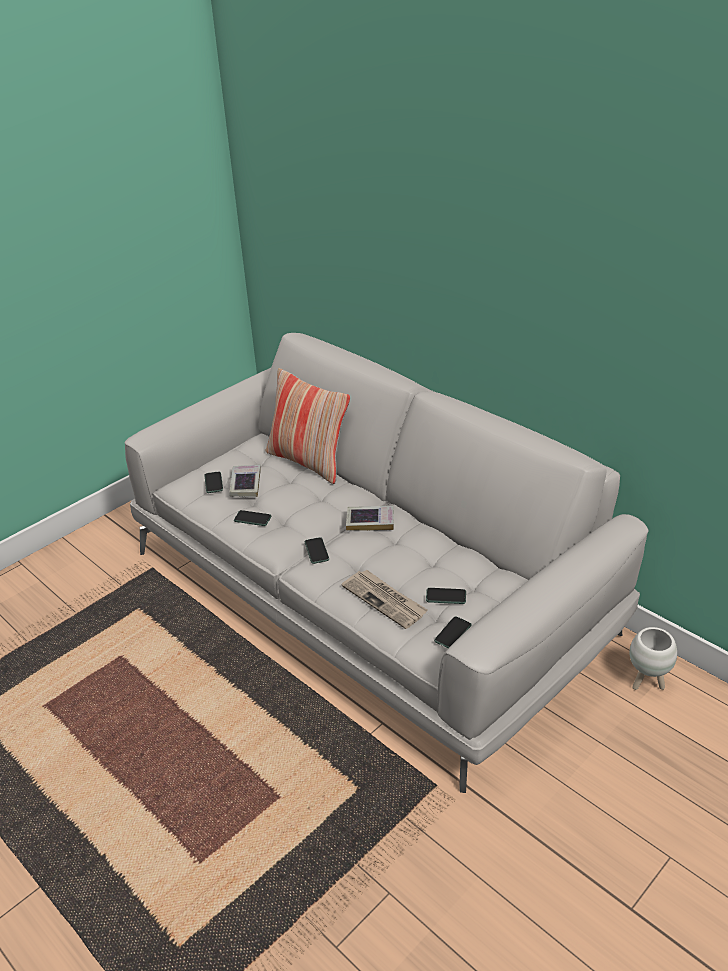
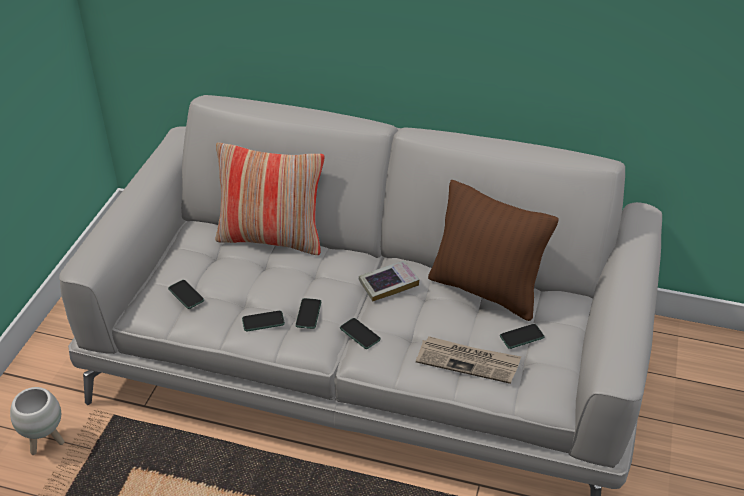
camera: 30 degrees left, 5 degrees up
(245, 484) = (223, 285): book -> none
(447, 551) = (485, 290): none -> brown pillow
(453, 633) = (556, 371): phone -> phone (308, 314)
(647, 682) = (670, 352): white planter -> white planter (46, 442)

